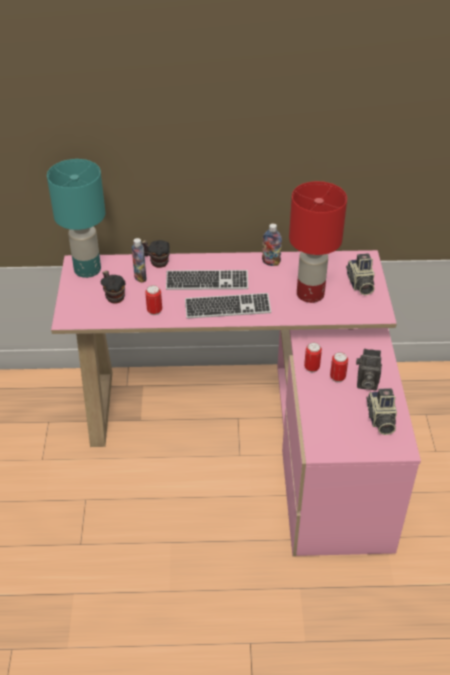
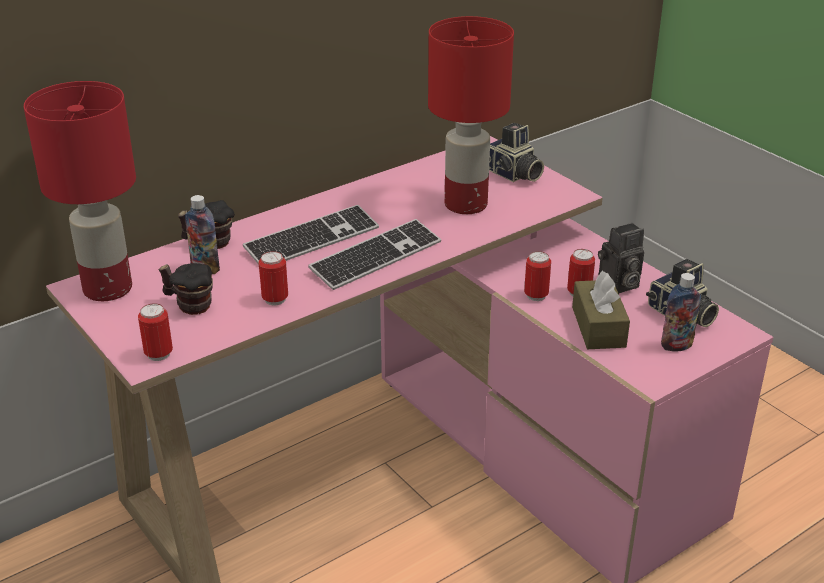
camera: 35 degrees left, 10 degrees down
(76, 318) = (158, 354): none -> can
(86, 270) = (106, 289): turquoise table lamp -> red table lamp
(271, 262) = (374, 189): bottle -> bottle (676, 345)
(324, 404) = (598, 327): none -> brown tissue box

